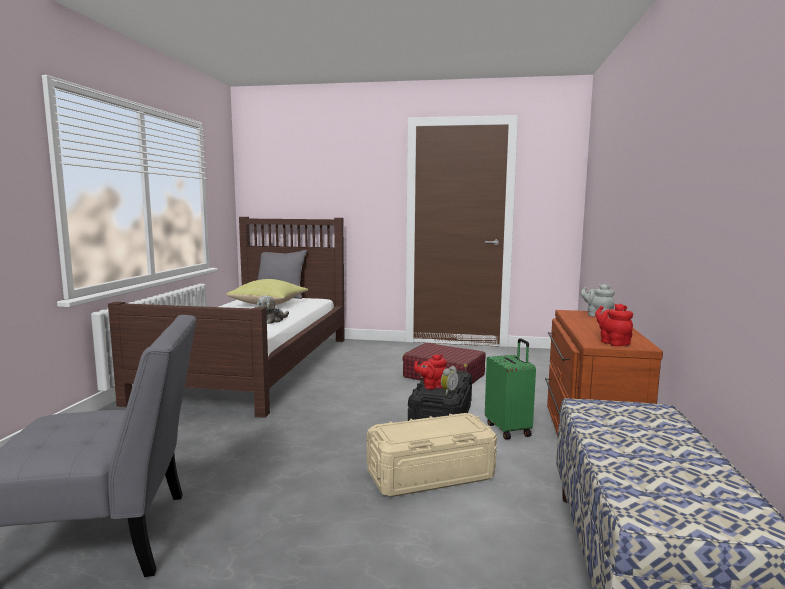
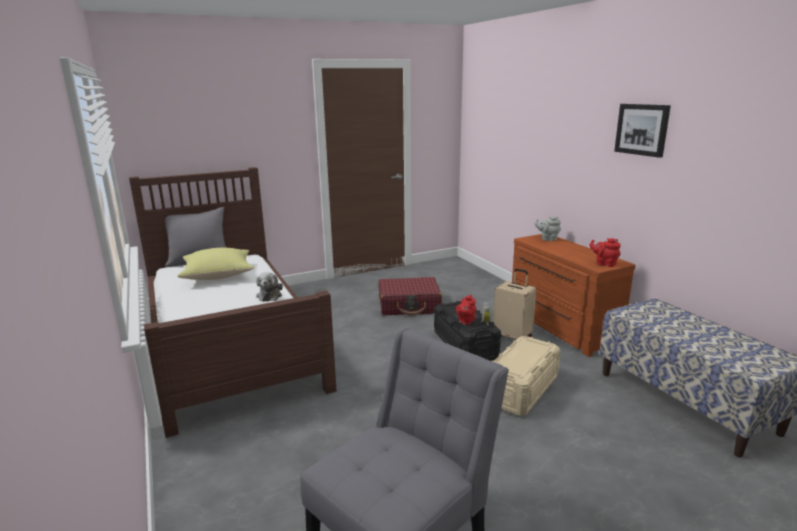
camera: 35 degrees left, 10 degrees up
(509, 429) = (513, 337): green suitcase -> beige suitcase
(682, 148) = (642, 129): none -> picture

